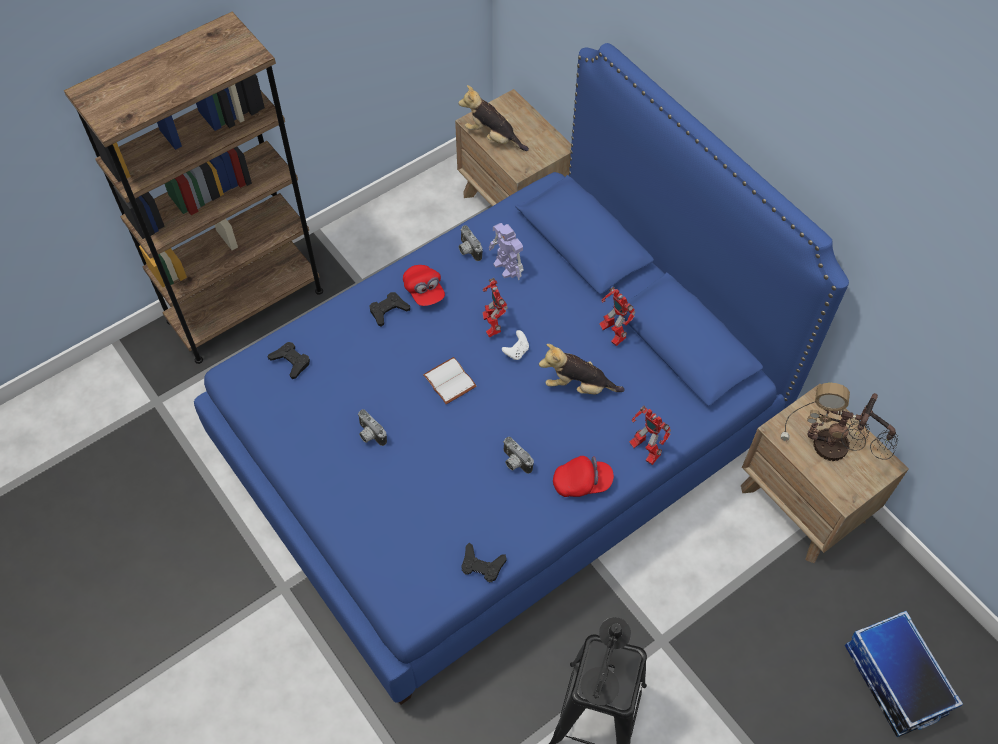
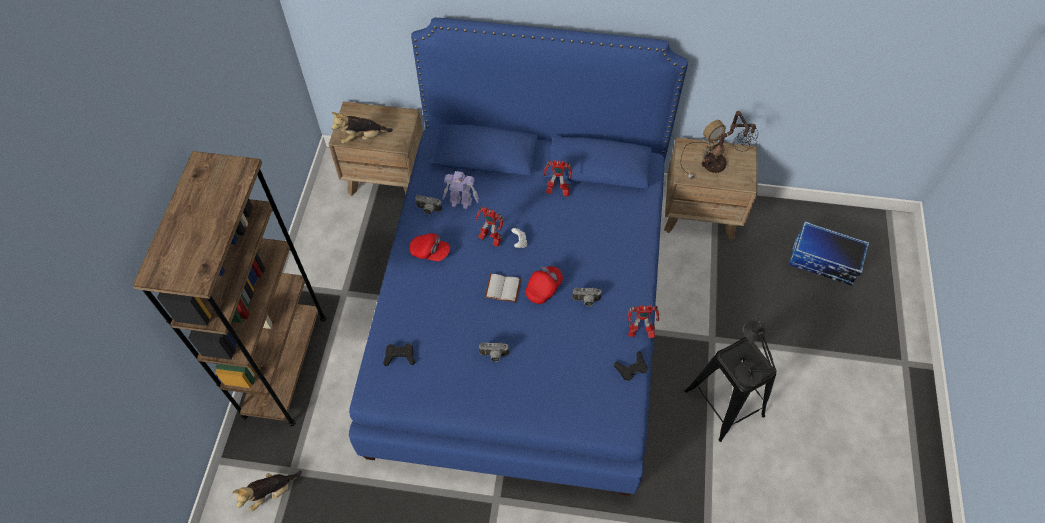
camera: 45 degrees left, 0 degrees up
(388, 311) = (422, 279): black game controller -> none
(578, 386) = (571, 233): plush toy -> plush toy (271, 492)
(582, 483) = (630, 281): red cap -> red cap (544, 288)
(644, 449) = (640, 237): toy robot -> toy robot (639, 332)

